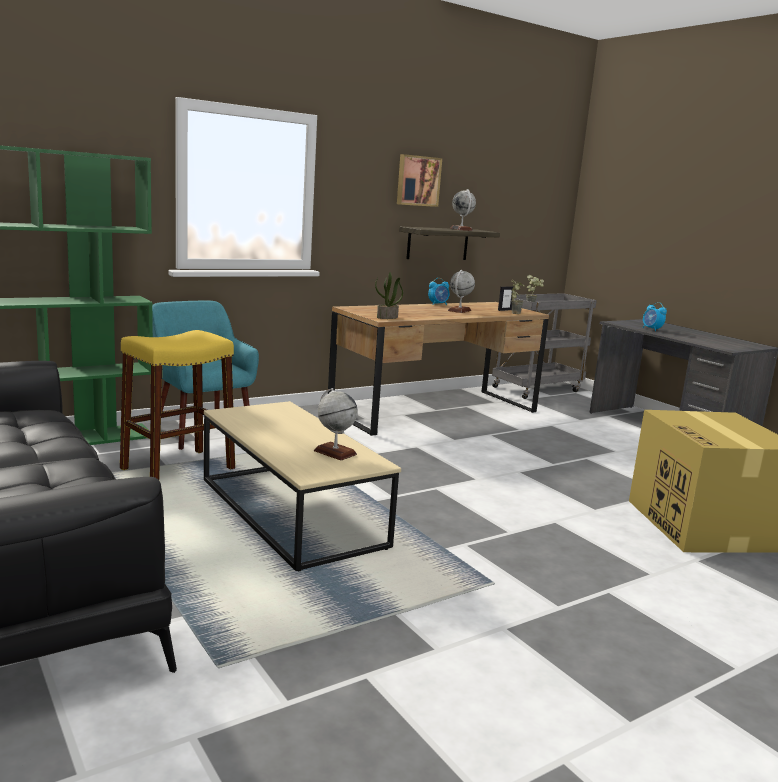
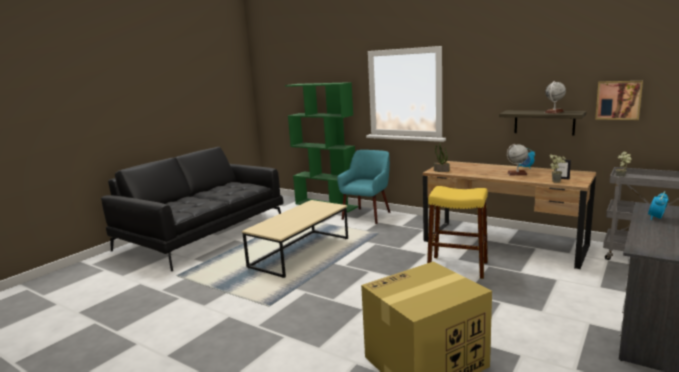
camera: 70 degrees right, 0 degrees up
(178, 469) = (320, 225): yellow stool -> yellow stool (457, 267)
(335, 452) = (285, 226): globe -> none
(417, 181) = (521, 77): picture -> picture (618, 100)

